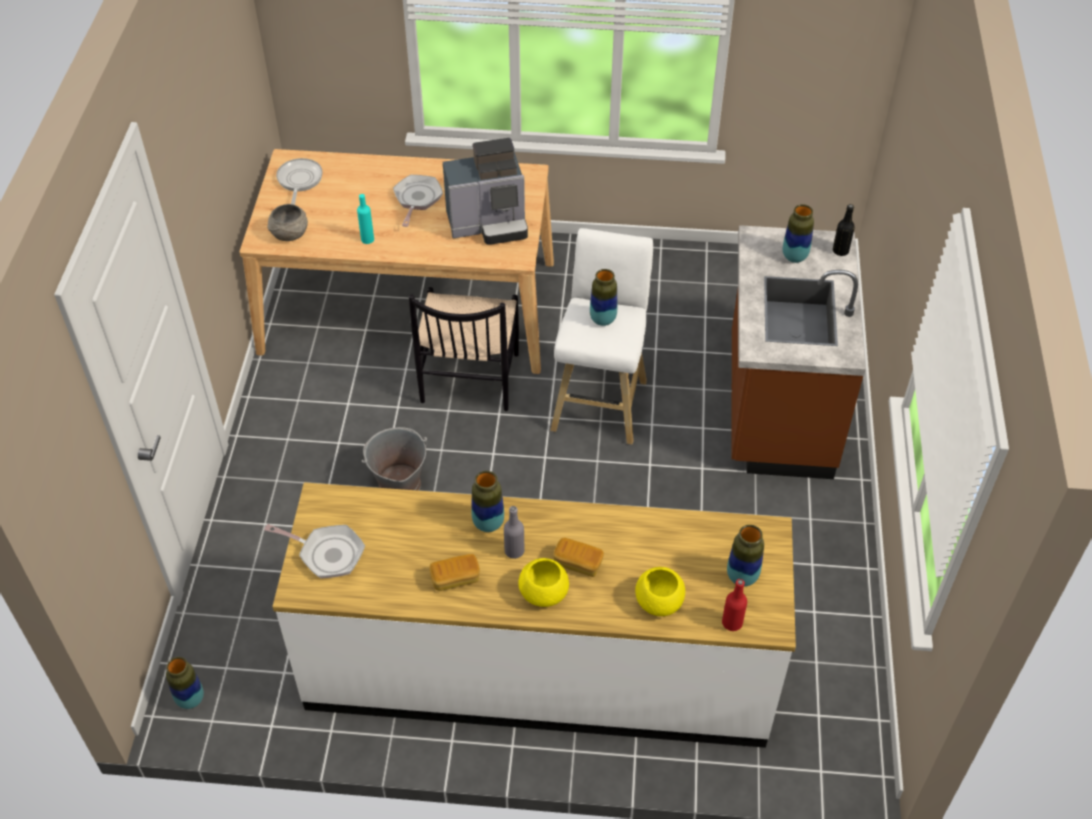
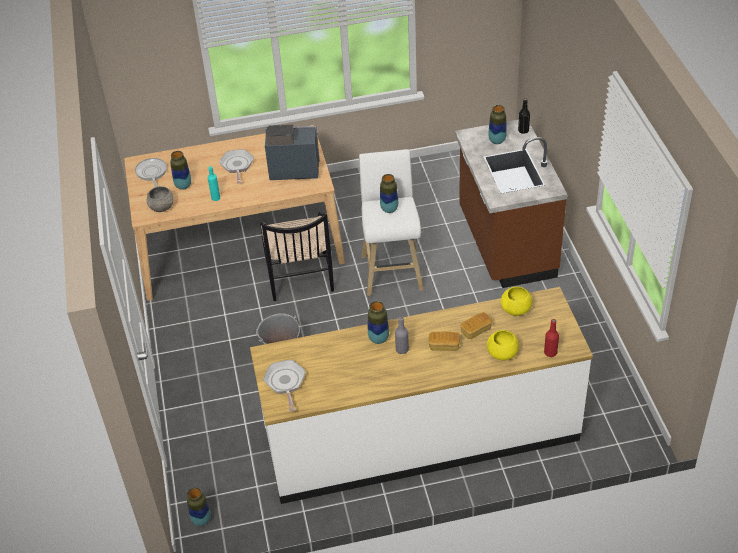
camera: 15 degrees left, 5 degrees down
(327, 554) = (285, 383): frying pan -> frying pan turned 105 degrees counterclockwise
(455, 578) = (373, 375): bread -> bread (476, 330)
(489, 224) = (292, 169): coffee machine -> coffee machine turned 150 degrees counterclockwise
(544, 593) = (431, 367): yellow bowl -> yellow bowl (516, 309)
(742, 577) = (545, 326): vase -> vase (183, 186)

